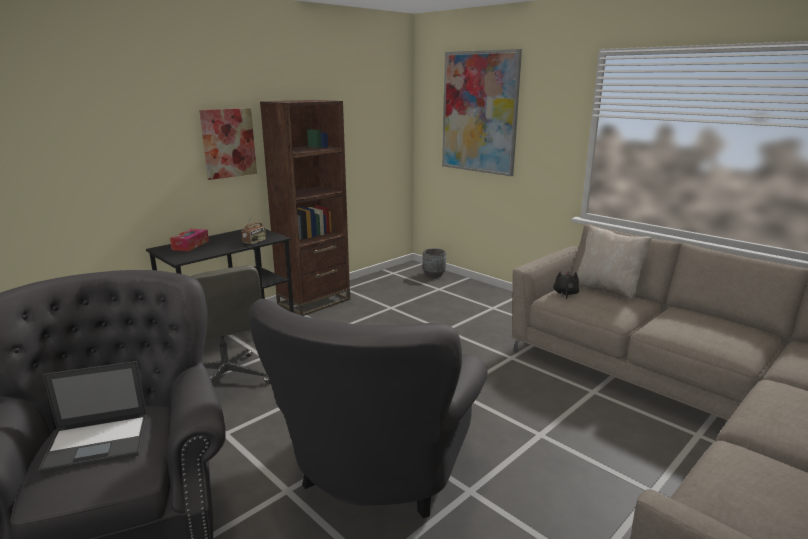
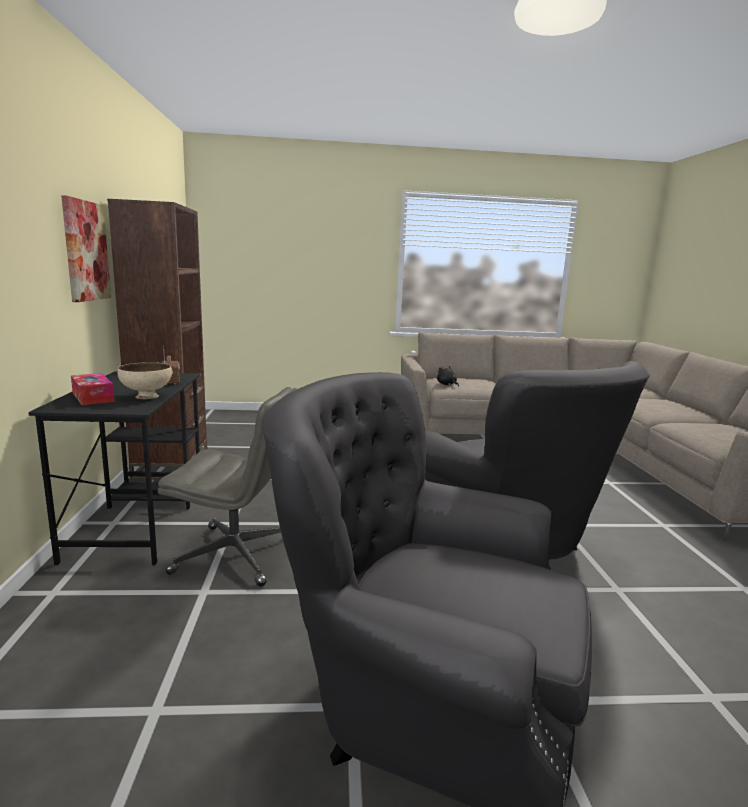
camera: 50 degrees left, 5 degrees down
(99, 442) = (471, 583): laptop -> none
(211, 251) = (147, 396): none -> beige bowl
(434, 274) = (243, 415): grey planter -> none
(479, 112) = (281, 242): picture -> none
(607, 290) = (459, 378): beige pillow -> none

